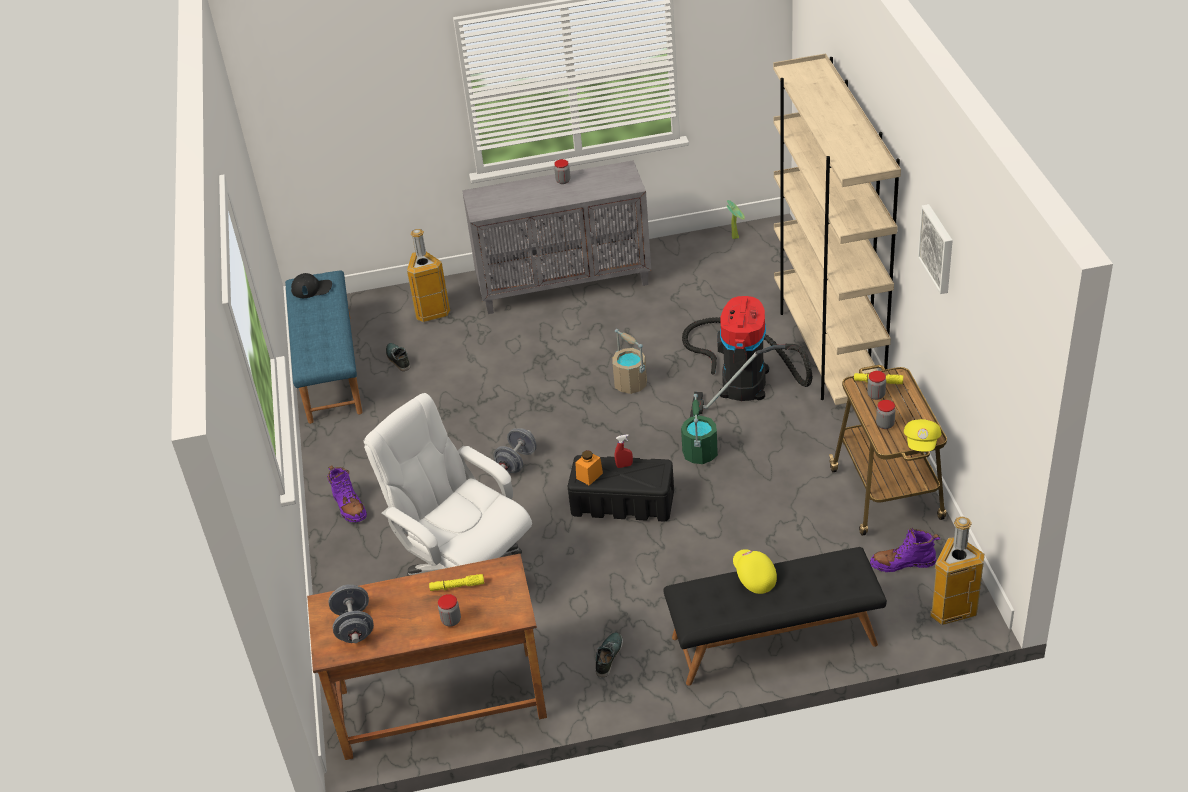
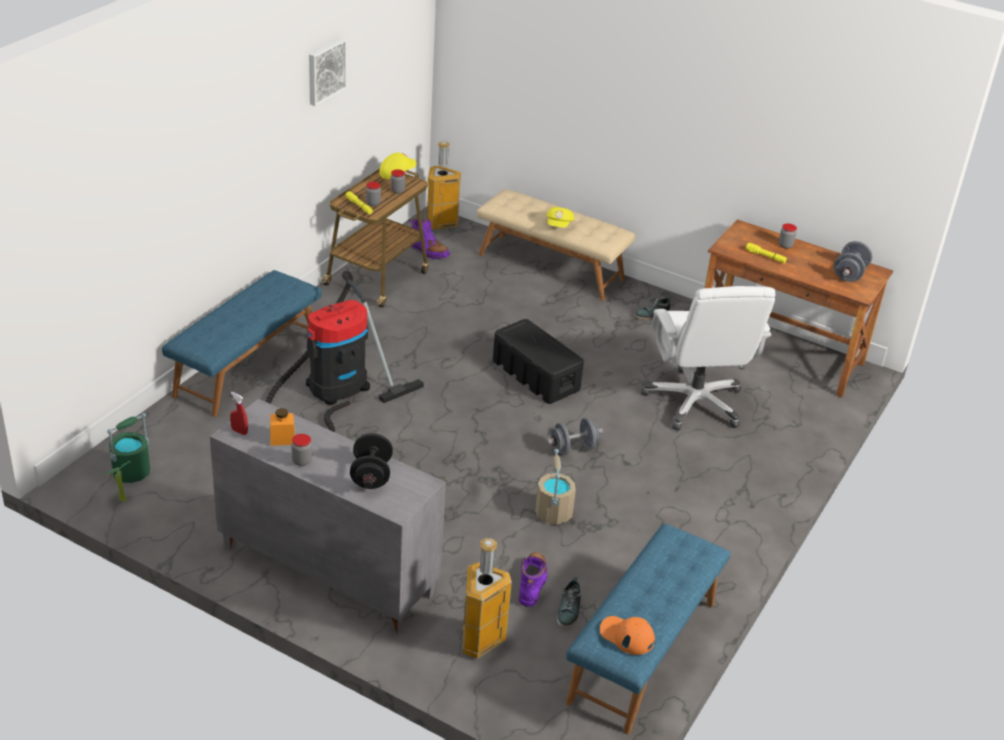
camera: 145 degrees left, 5 degrees down
(312, 288) = (627, 636): black cap -> orange cap
(349, 506) = (738, 504): purple boot -> purple boot (532, 584)
(515, 198) = (371, 476): none -> black dumbbell
(589, 476) = (561, 355): orange jar -> orange jar (282, 439)
(624, 465) = (530, 346): red spray bottle -> red spray bottle (239, 431)
(631, 383) = (412, 443): beige bucket -> beige bucket (553, 512)
(700, 453) = (441, 368): green bucket -> green bucket (131, 472)
(774, 641) = (551, 266): black bench -> beige bench
(828, 350) = (246, 365): beige bookcase -> blue bench

